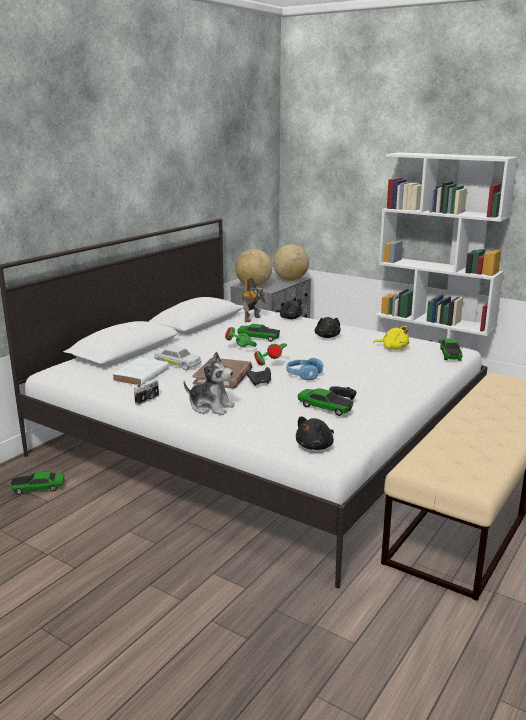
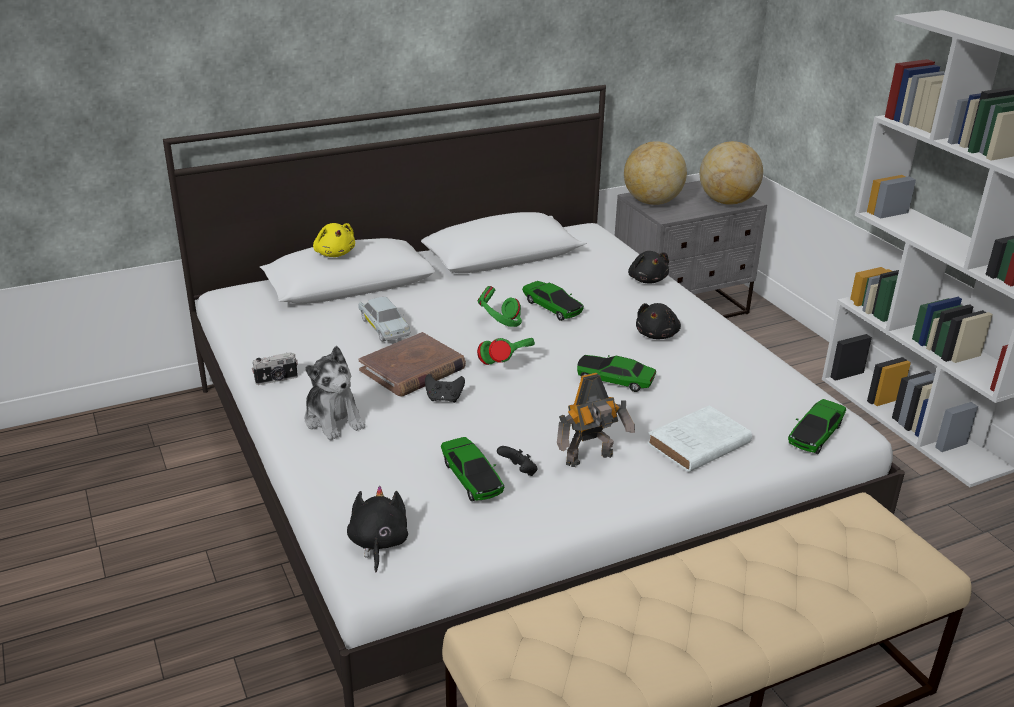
camera: 30 degrees right, 10 degrees up
(38, 488) = (174, 446): toy car -> toy car (615, 380)
(140, 376) = (315, 334): white book -> white book (696, 445)
(253, 319) = (588, 268): toy robot -> toy robot (591, 460)
(303, 374) = (524, 402): blue headphones -> none
(316, 446) = (378, 543): black plush toy -> black plush toy turned 105 degrees clockwise
(393, 348) = (734, 391): yellow plush toy -> yellow plush toy (334, 253)

